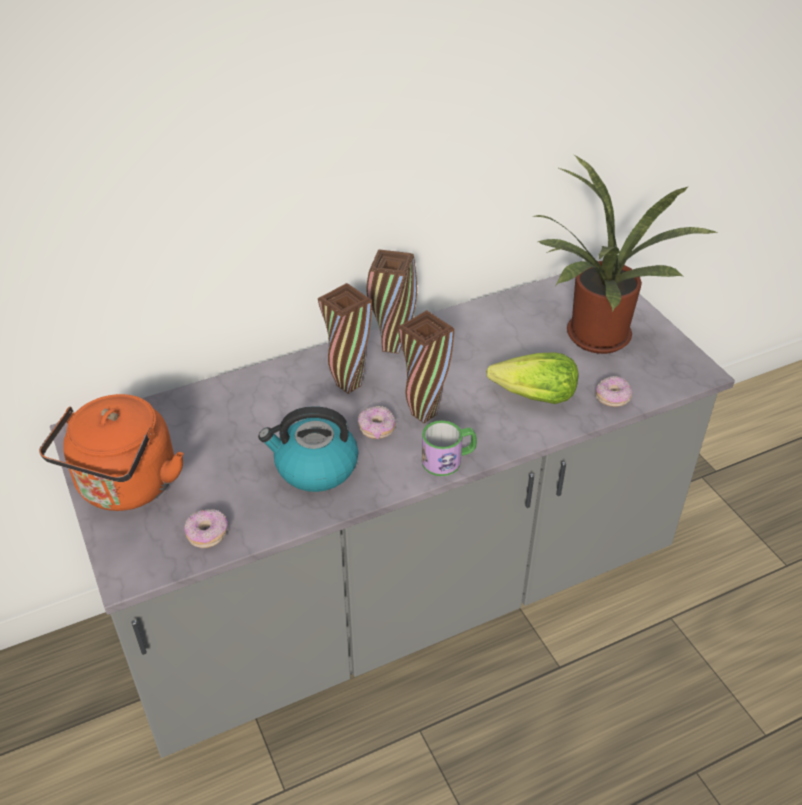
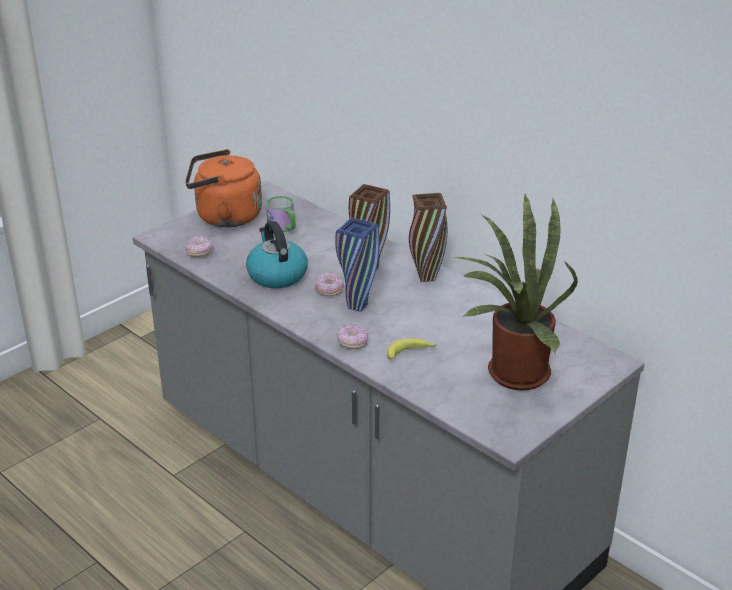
camera: 70 degrees right, 10 degrees down
(424, 414) = (357, 306): brown vase -> blue vase
(448, 460) = (314, 326): mug -> mug (283, 228)
(534, 396) = (411, 352): lettuce -> banana
(612, 398) = (436, 393): donut -> donut (352, 343)

